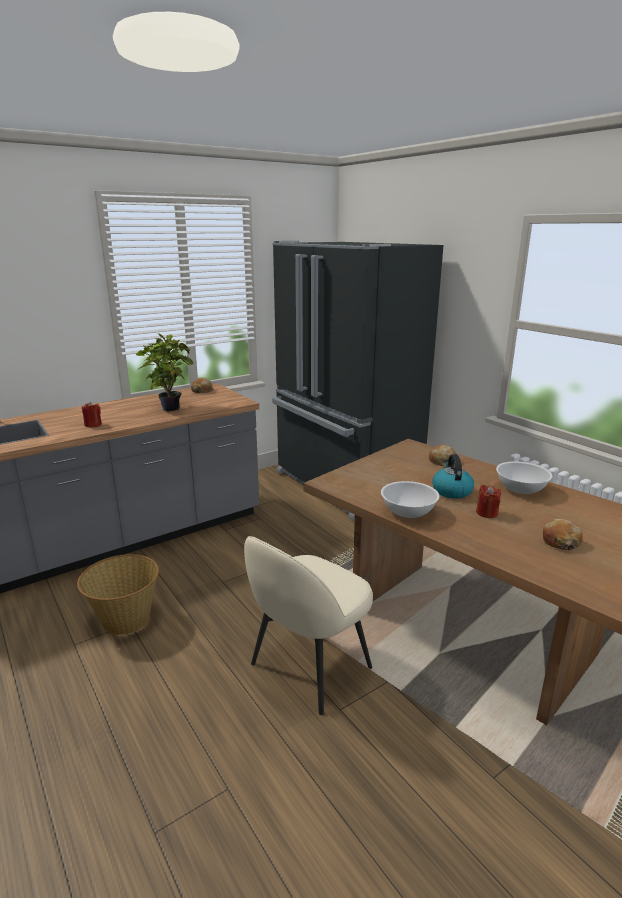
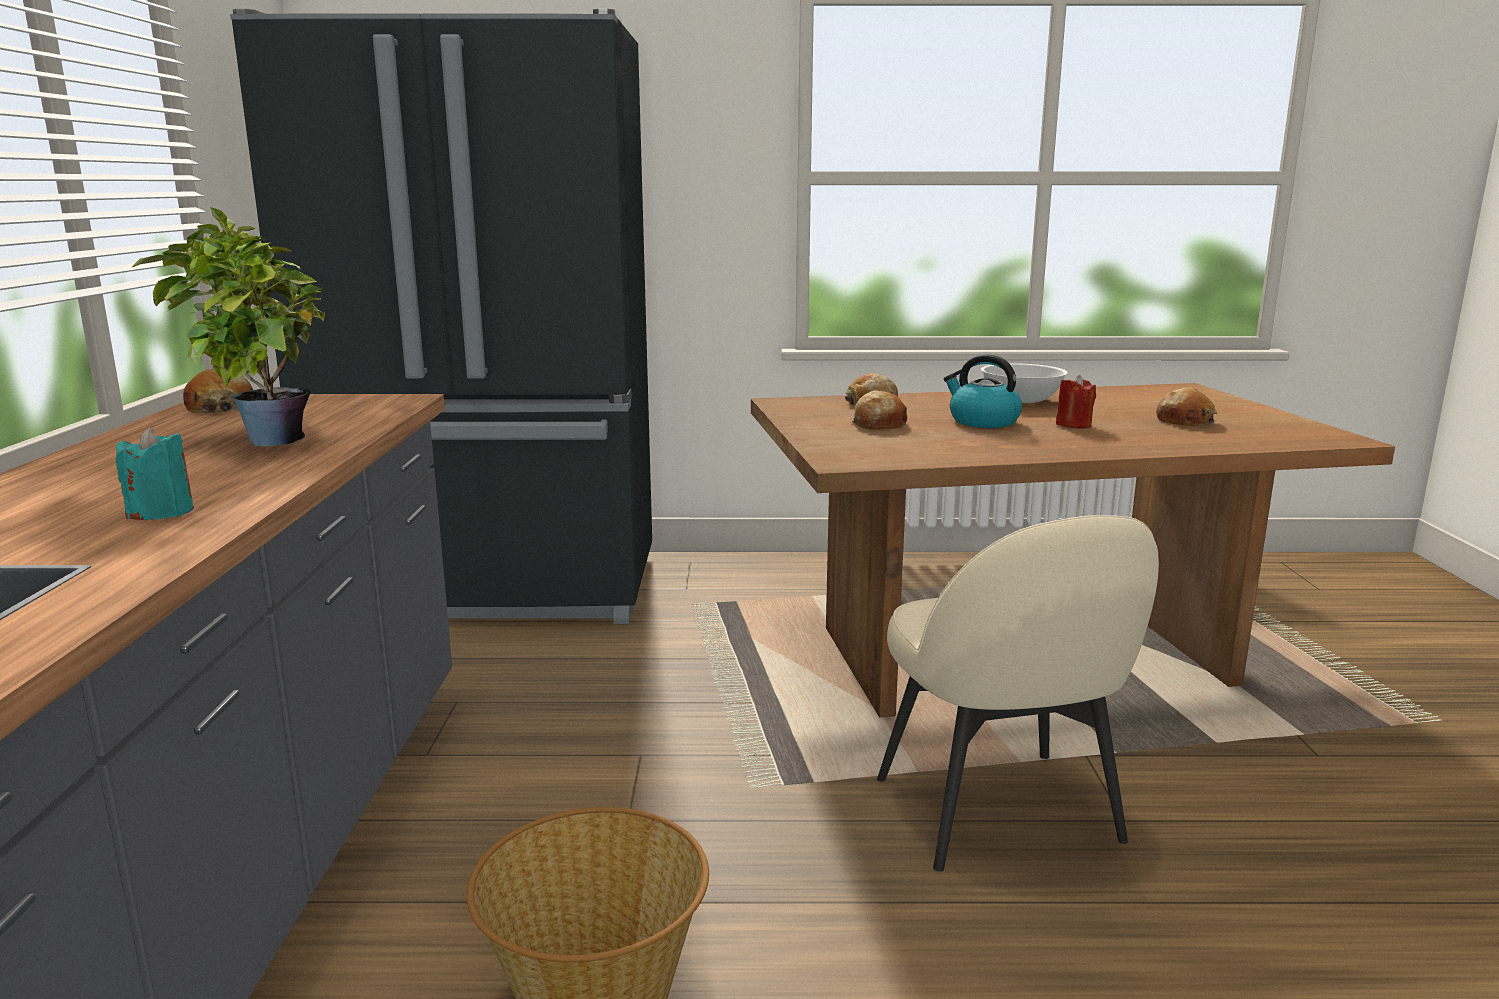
camera: 55 degrees left, 5 degrees down
(93, 425) = (161, 512): red candle -> turquoise candle
(404, 472) = (878, 424): none -> bread
(408, 512) = (1023, 450): white bowl -> none

